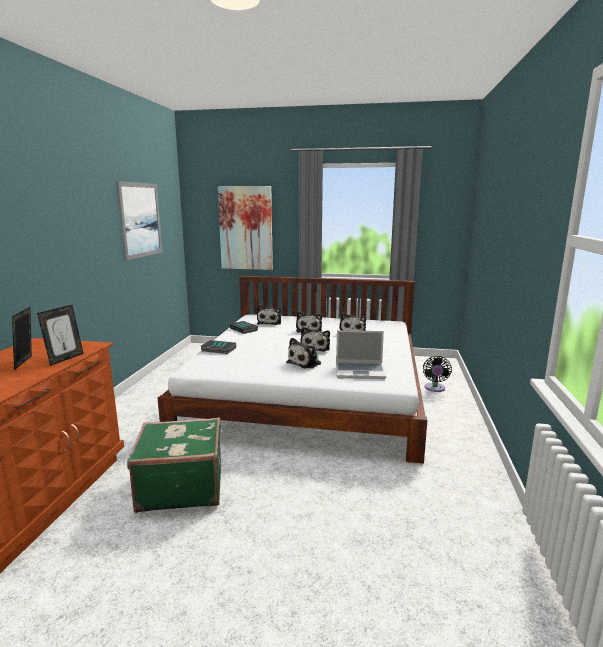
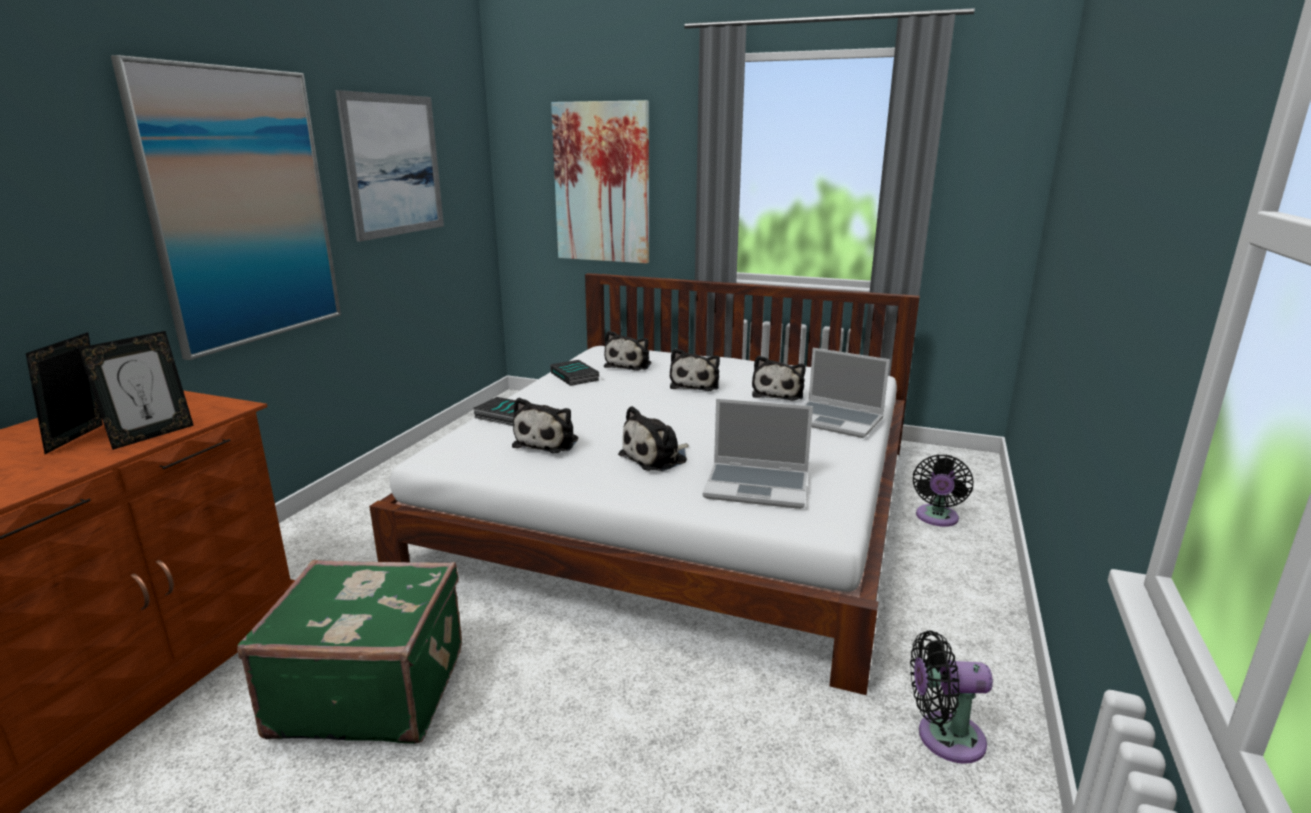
camera: 10 degrees right, 5 degrees up
(76, 243) = (243, 208): none -> picture
(315, 348) = (690, 425): plush toy -> plush toy (548, 442)
(385, 342) = (837, 421): none -> laptop
(462, 475) = (943, 737): none -> black fan

